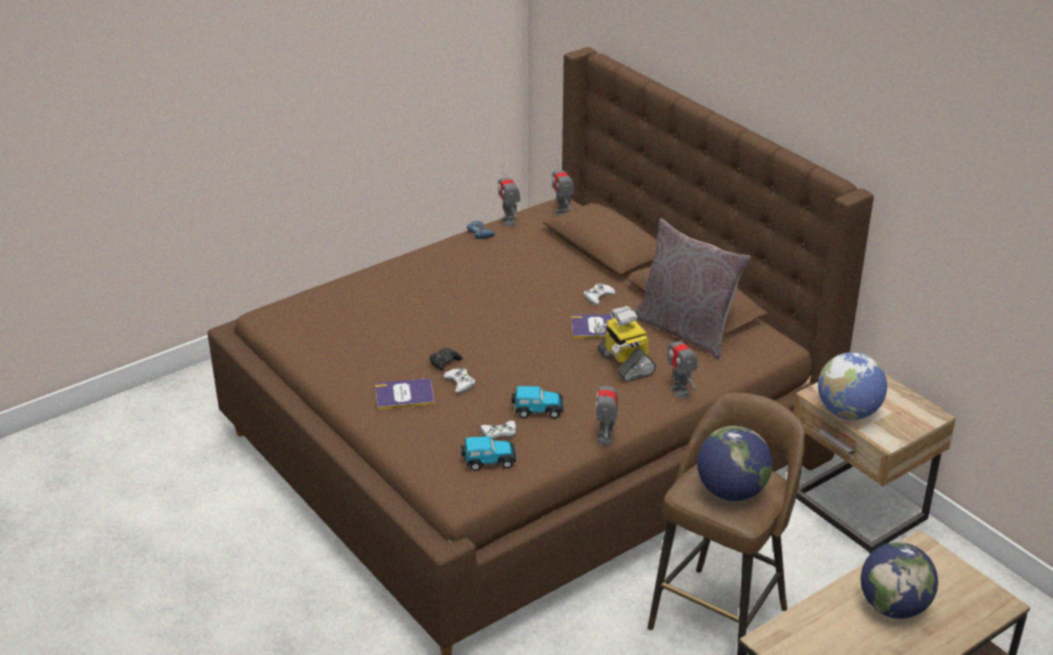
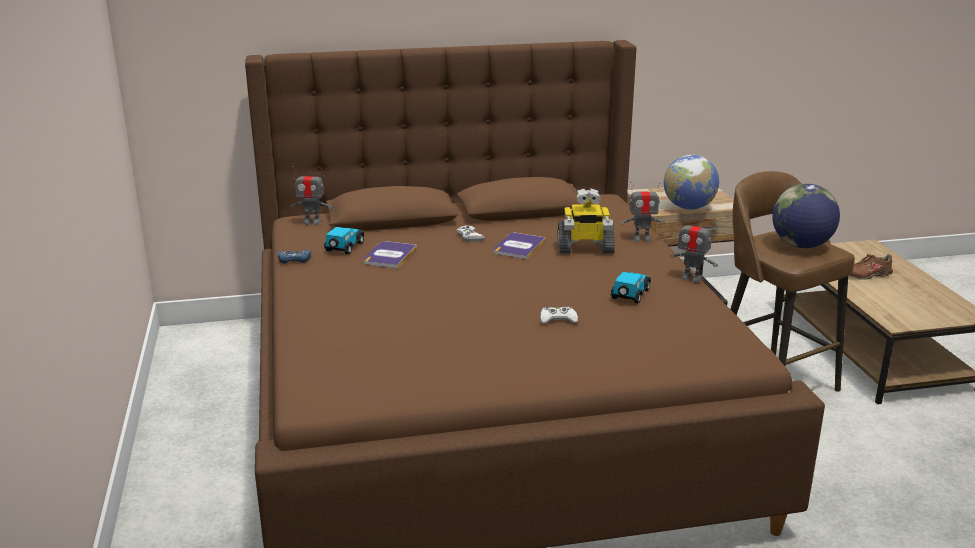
camera: 65 degrees left, 10 degrees down
(404, 395) = (556, 350): book -> book (389, 255)
(444, 362) = (514, 319): black game controller -> none
(488, 460) = (698, 331): toy car -> toy car (344, 247)
(499, 433) = (656, 318): white game controller -> none
(509, 221) = (292, 244): toy robot -> none
(686, 330) = (555, 219): grey pillow -> none
(893, 607) = (866, 275): globe -> brown shoe

